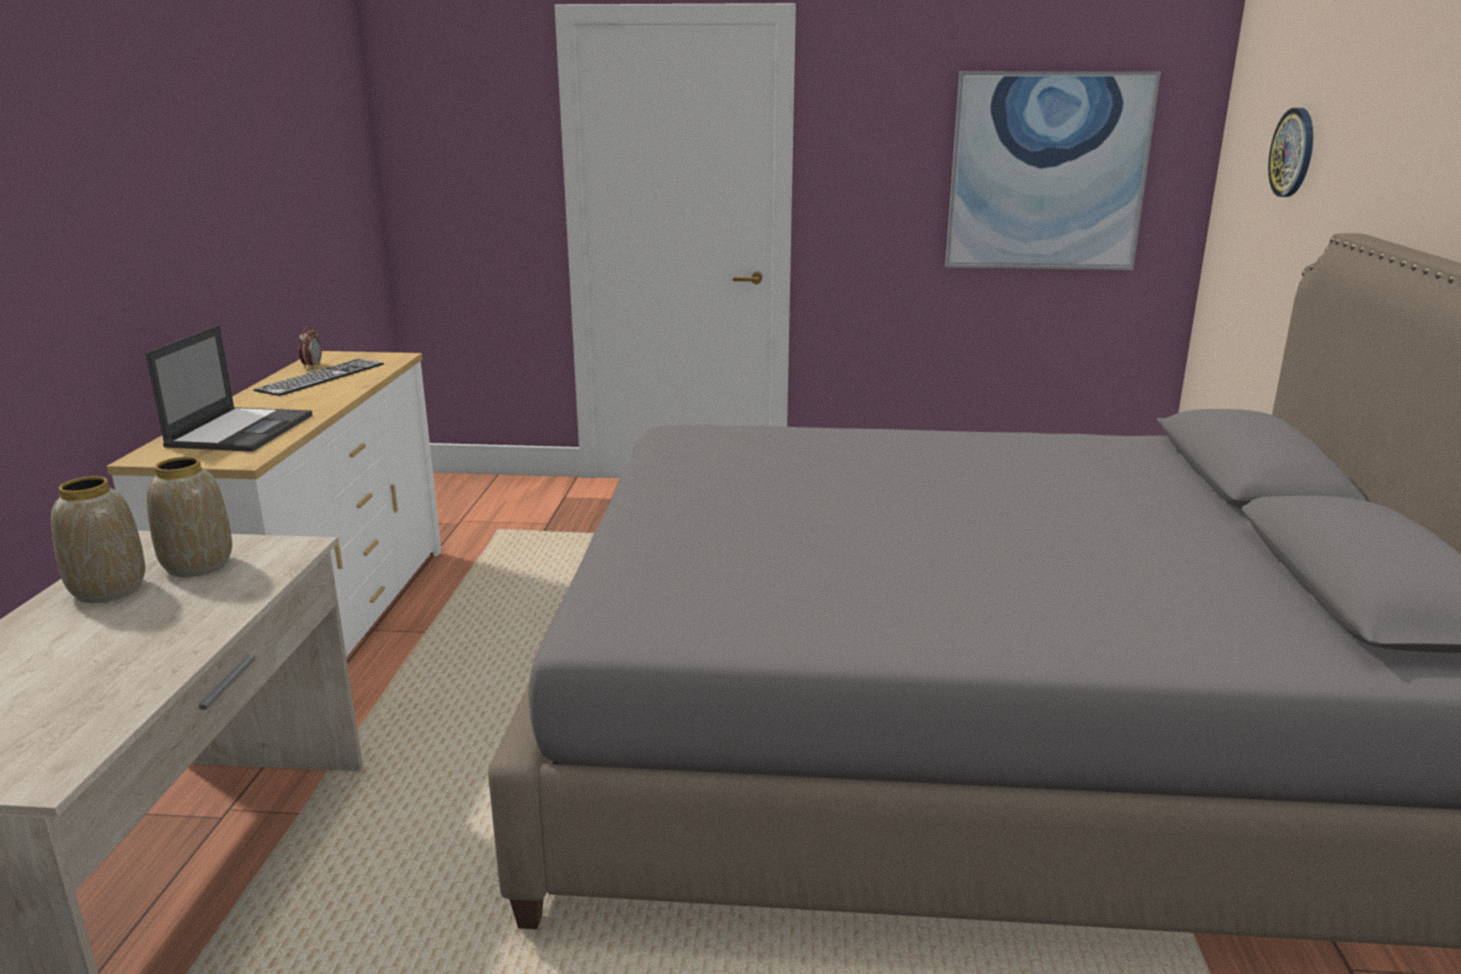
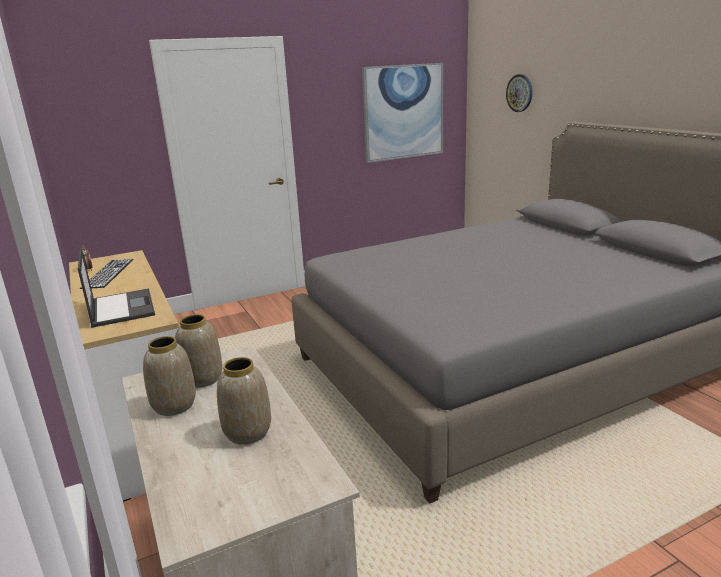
camera: 30 degrees left, 0 degrees up
(105, 661) = (247, 433): none -> vase

